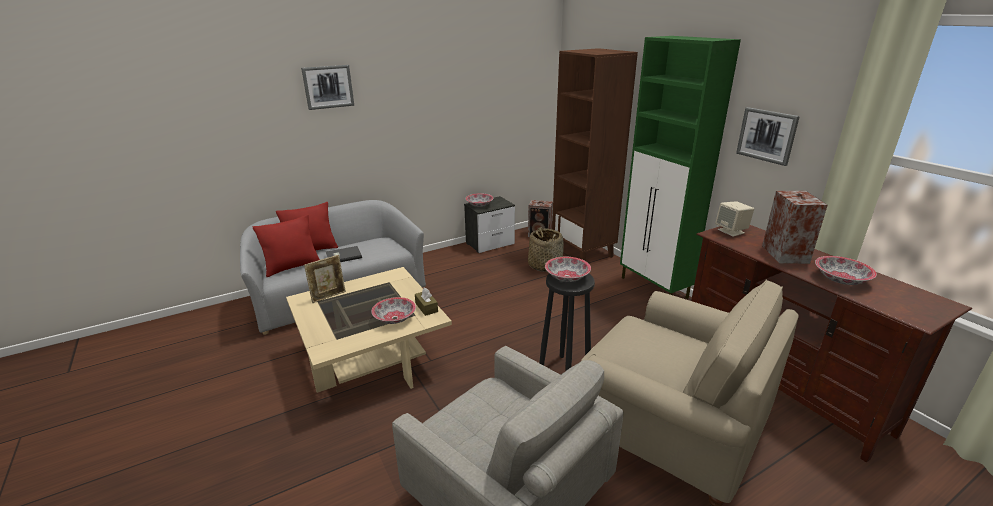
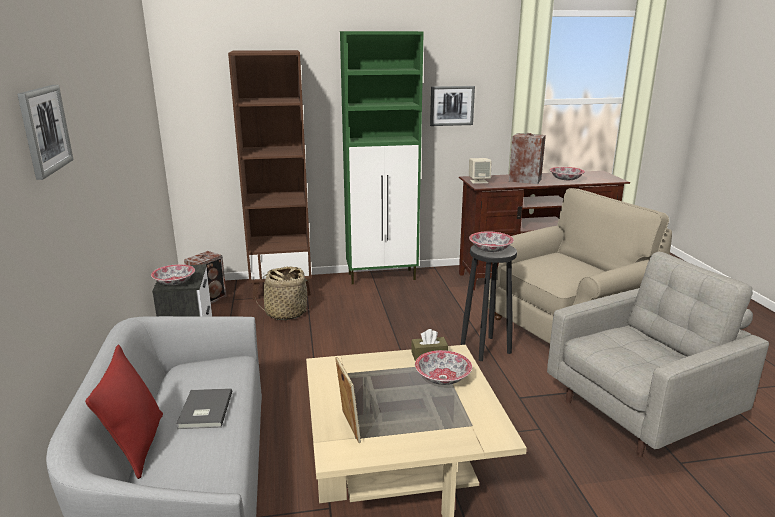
camera: 70 degrees left, 5 degrees down
(292, 267) = (187, 471): red pillow -> none

